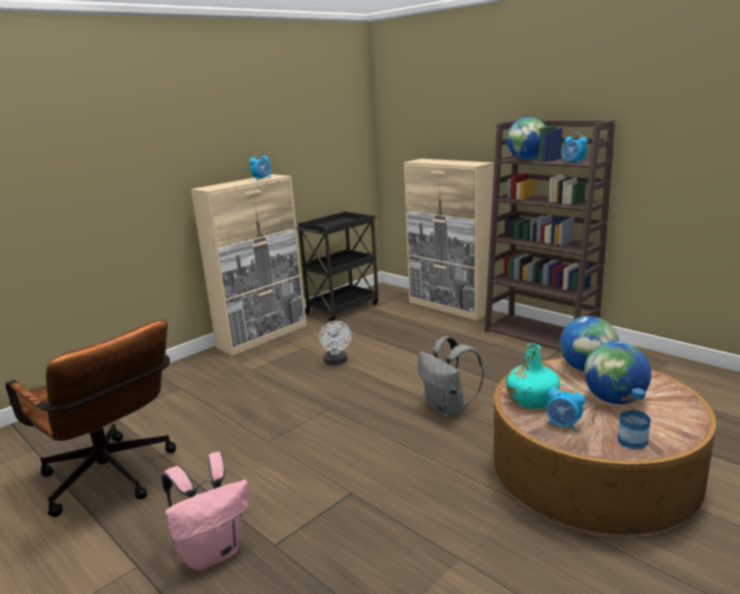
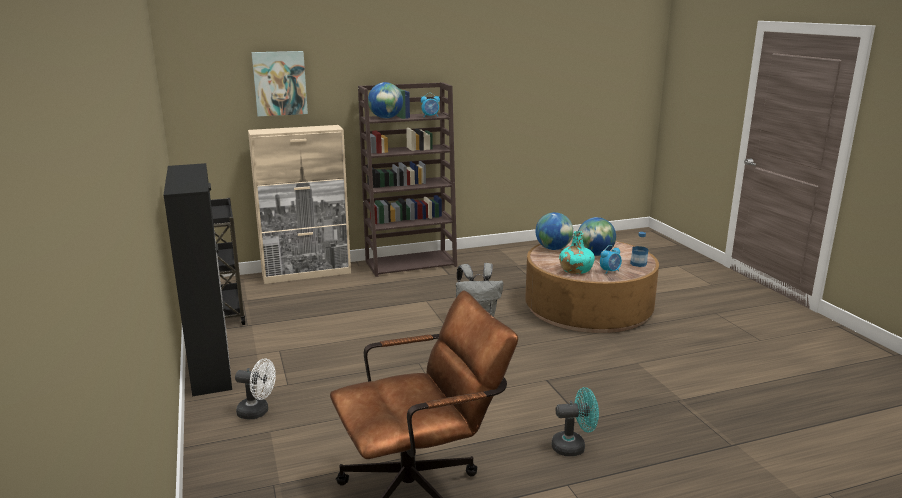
camera: 65 degrees left, 0 degrees up
(213, 552) = (574, 446): pink backpack -> turquoise fan
(262, 179) = (195, 171): alarm clock -> none
(263, 336) = (211, 364): beige cabinet -> black cabinet
(336, 362) = (337, 341): white fan -> white fan (258, 412)
(450, 115) = (280, 83): none -> picture

